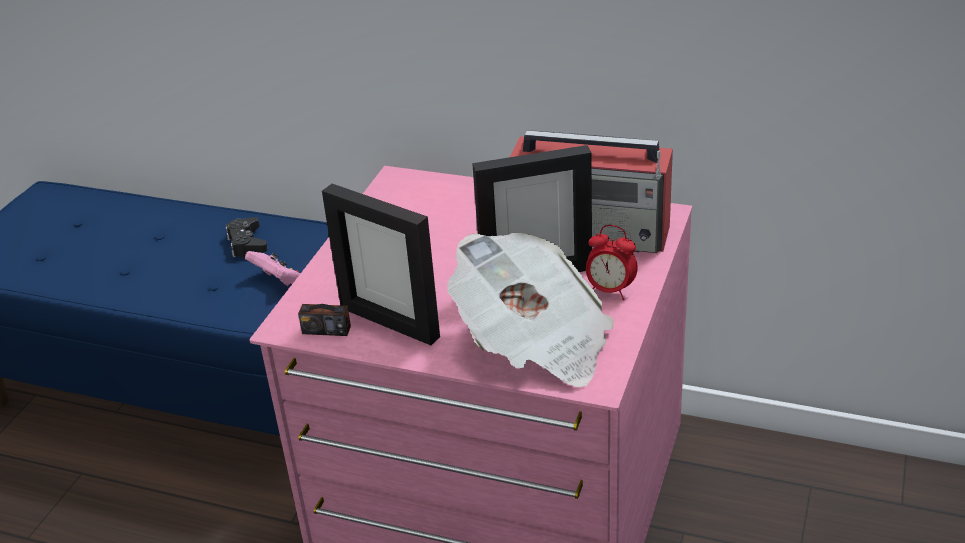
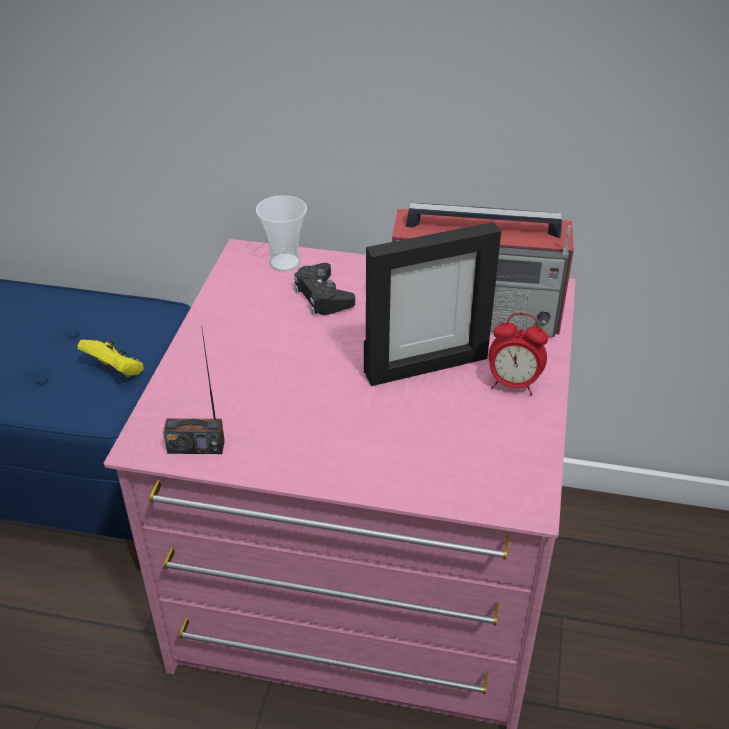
camera: 10 degrees left, 5 degrees up
(247, 243) = (75, 327): black game controller -> black game controller (322, 296)
(278, 281) = (116, 371): pink game controller -> yellow game controller
(391, 321) = (271, 432): picture frame -> none
(429, 186) = (285, 263): none -> cup
(534, 342) = (443, 453): newspaper -> none

